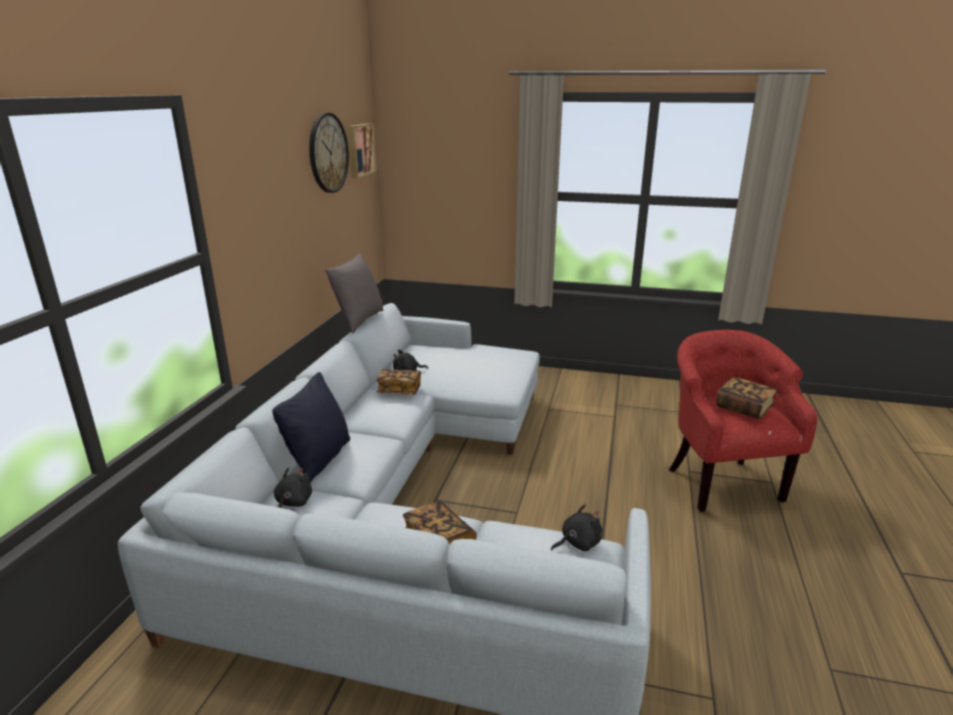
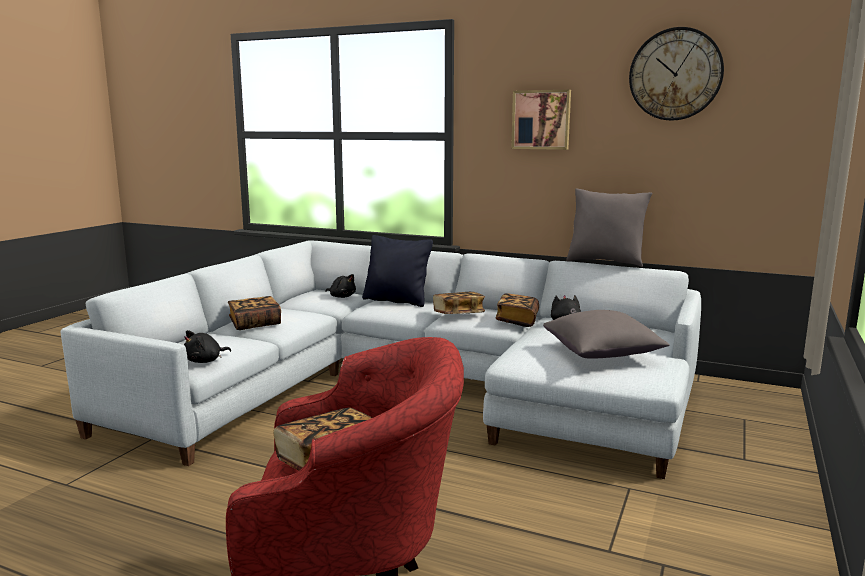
camera: 100 degrees right, 10 degrees down
(360, 150) = (776, 76): picture -> picture (541, 120)
(382, 417) = (458, 314): none -> book
(481, 362) = (602, 354): none -> grey pillow
(578, 543) = (205, 361): black plush toy -> black plush toy turned 60 degrees clockwise

